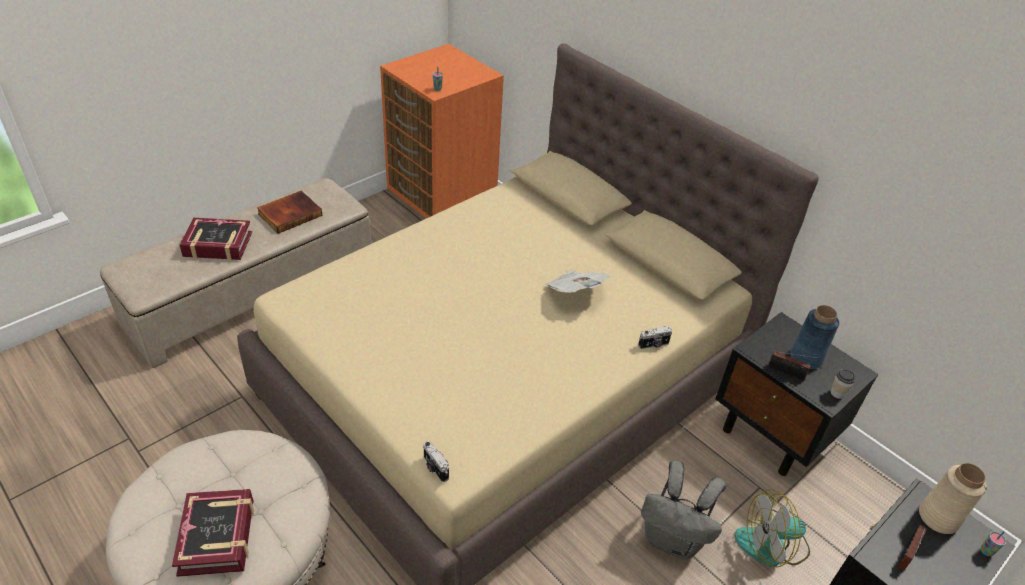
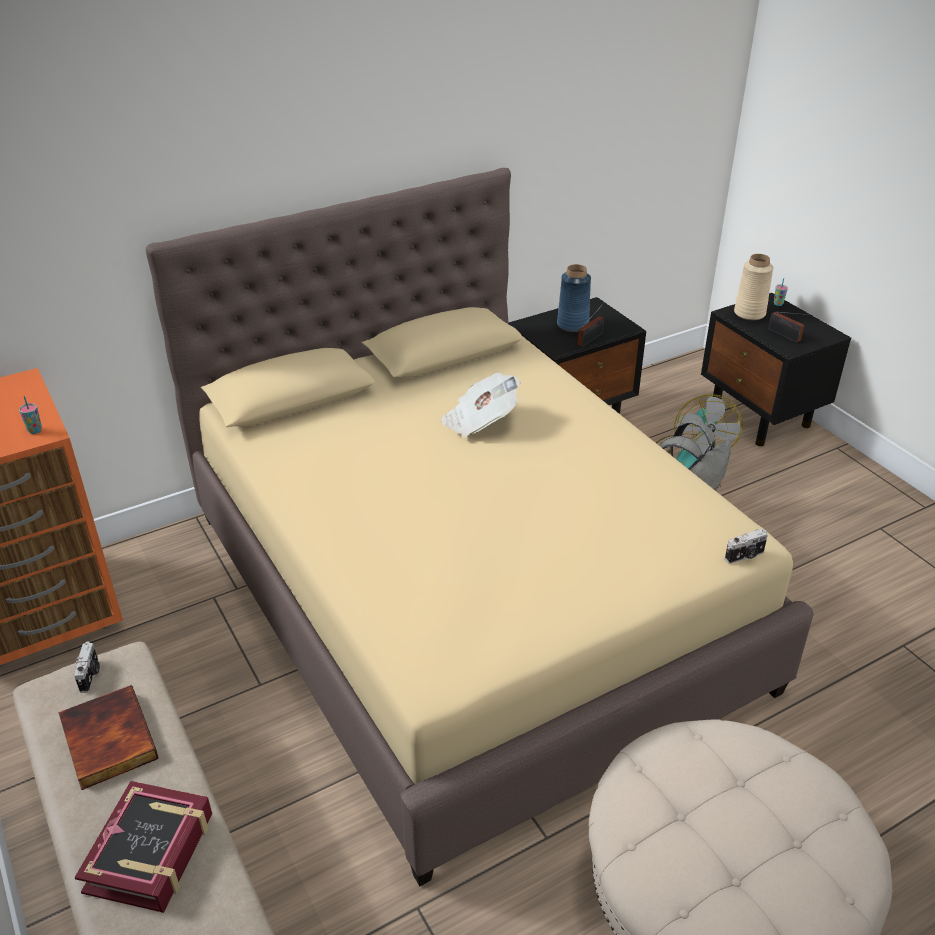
camera: 75 degrees left, 5 degrees down
(218, 537) = (789, 823): book -> none
(654, 345) = (572, 386): camera -> camera (90, 675)
(837, 393) = (618, 321): cup -> none

